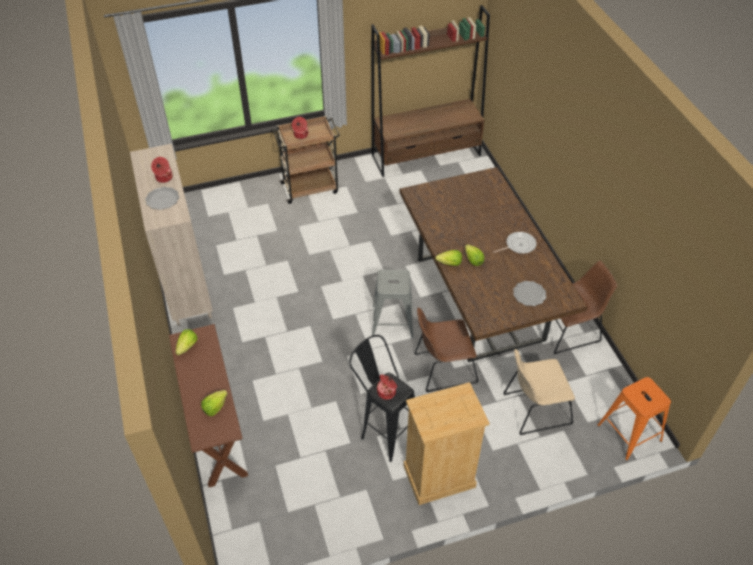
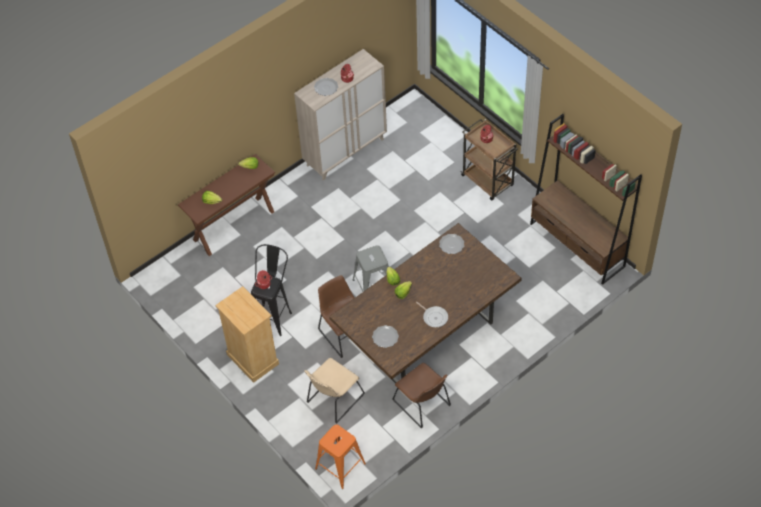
camera: 70 degrees right, 5 degrees up
(426, 202) = (451, 244): none -> plate
(534, 409) = (333, 400): beige chair -> beige chair turned 105 degrees counterclockwise

